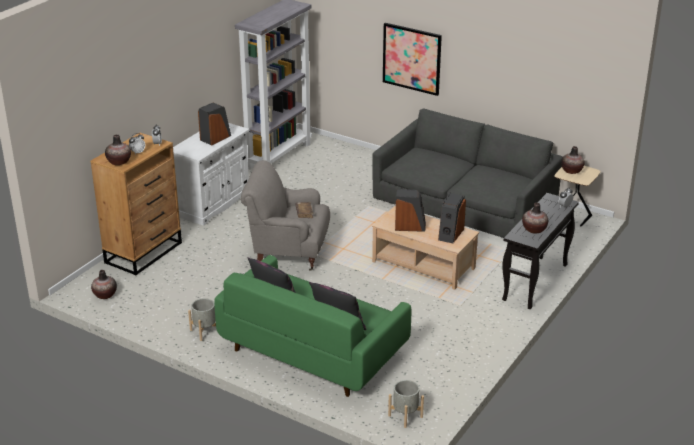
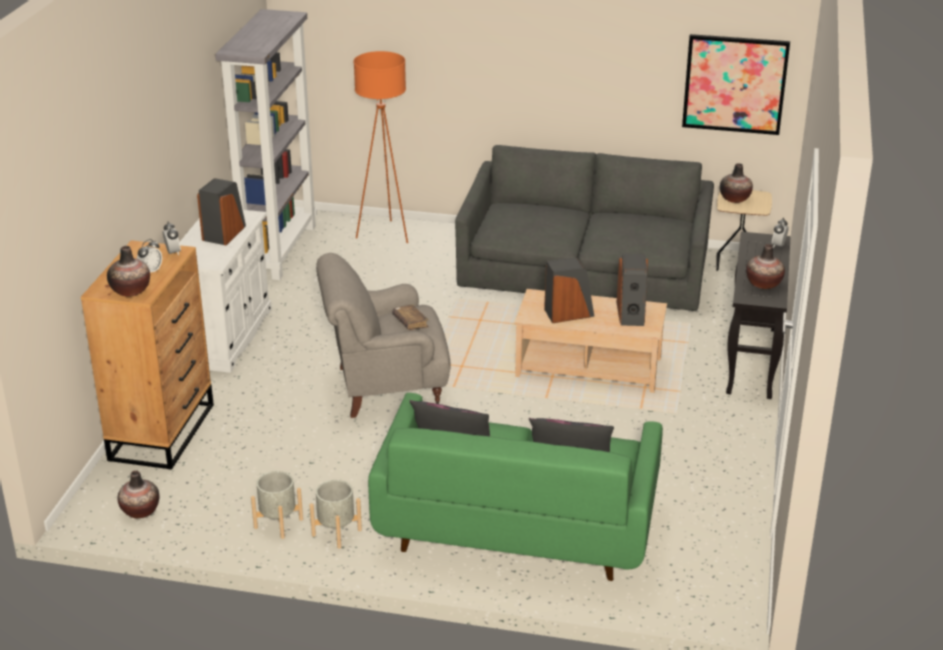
camera: 20 degrees left, 0 degrees up
(350, 156) = (385, 234): none -> orange floor lamp
(405, 416) = (711, 589): grey planter -> grey planter (278, 523)
(412, 58) = (469, 74): picture -> picture (735, 84)

